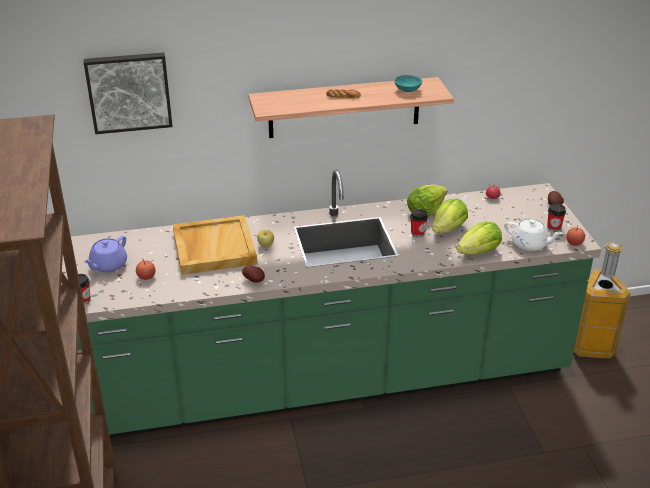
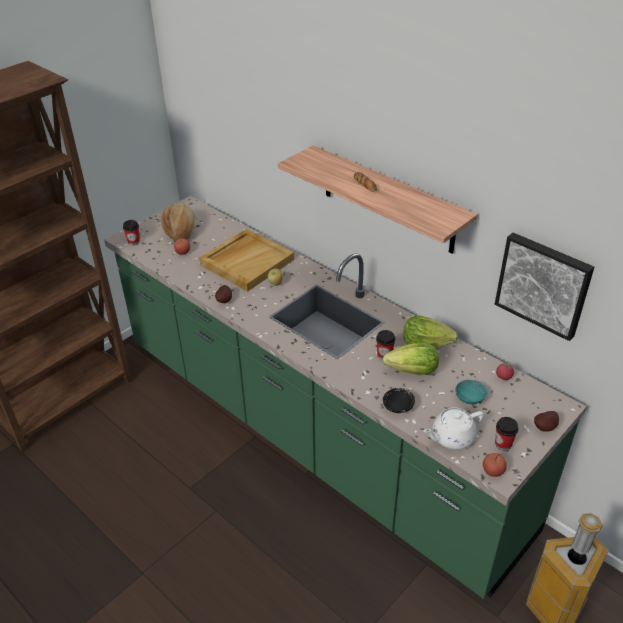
camera: 55 degrees right, 5 degrees up
(108, 265) = (180, 231): purple teapot -> bread
(129, 91) = (235, 101): picture -> picture (543, 284)
(407, 90) = (424, 208): turquoise bowl -> turquoise bowl (469, 398)
(479, 252) = (398, 407): lettuce -> black bowl
(530, 244) = (451, 437): white teapot -> white teapot turned 75 degrees clockwise

